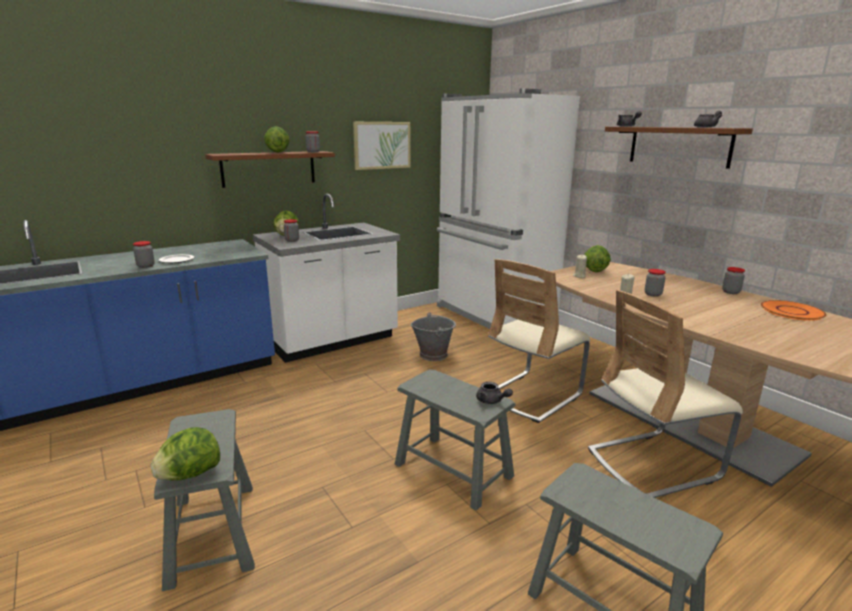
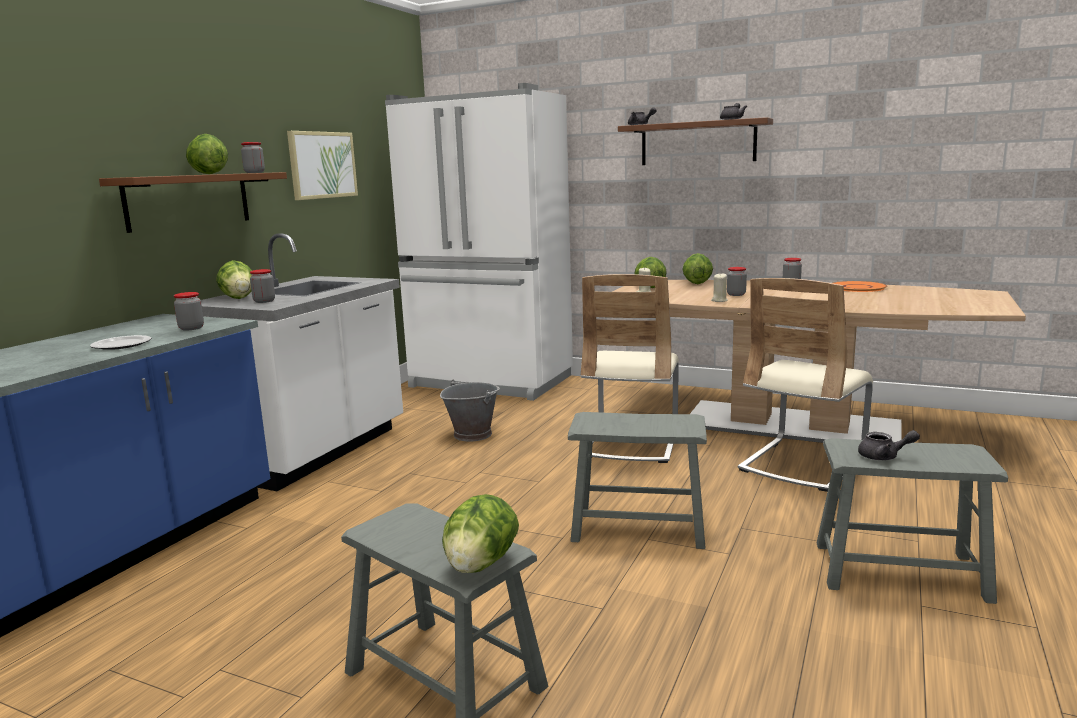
camera: 30 degrees left, 5 degrees down
(146, 266) = (84, 357): jar -> jar (191, 328)
(492, 401) = (684, 419): grey teapot -> grey teapot (884, 457)
(642, 274) = (697, 283): none -> lettuce

